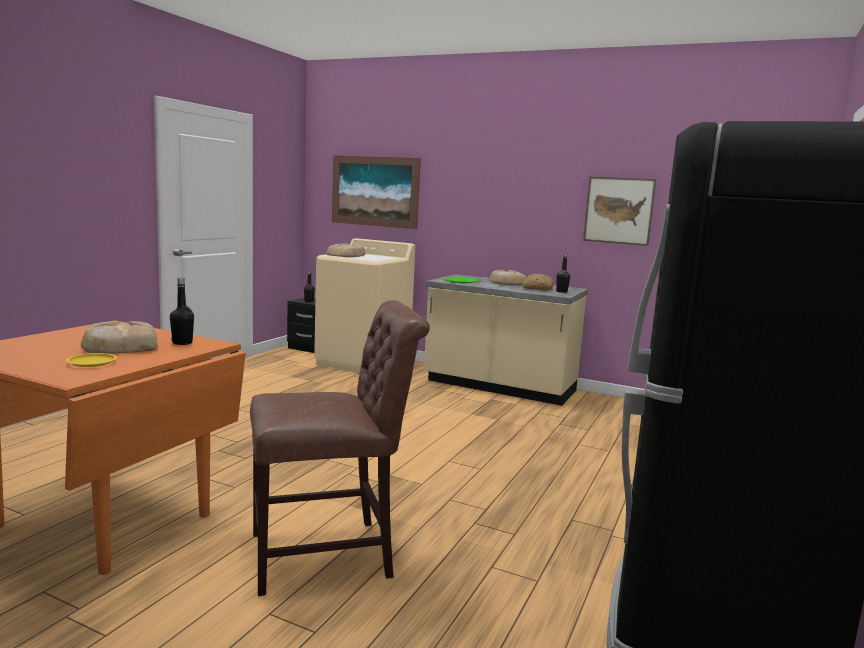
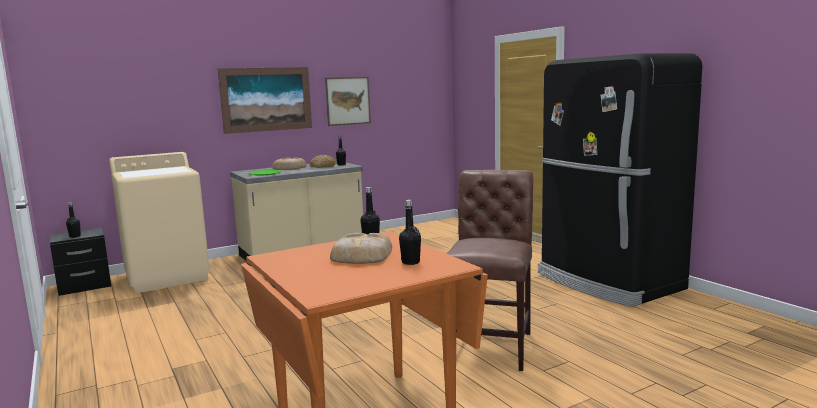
camera: 55 degrees left, 0 degrees up
(92, 363) = (410, 262): yellow plate -> black bottle
(346, 255) = (141, 173): bread -> none
(374, 191) = (123, 106): picture -> picture (266, 99)

